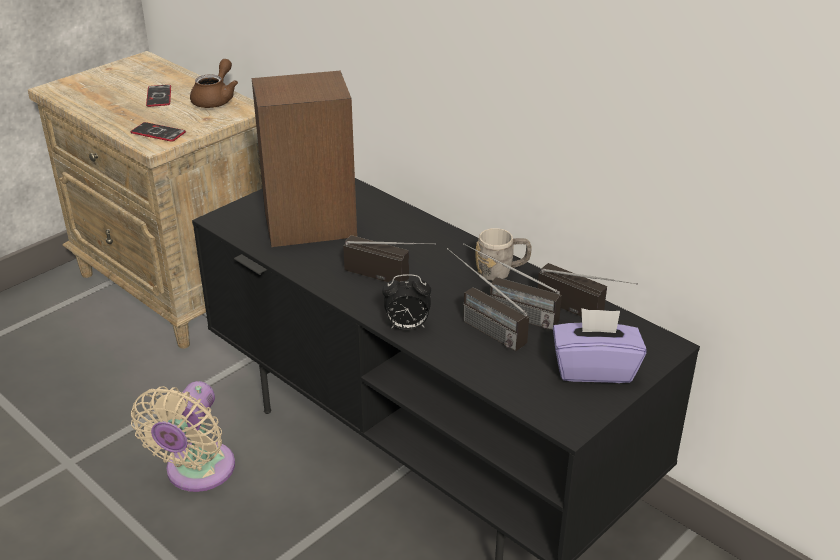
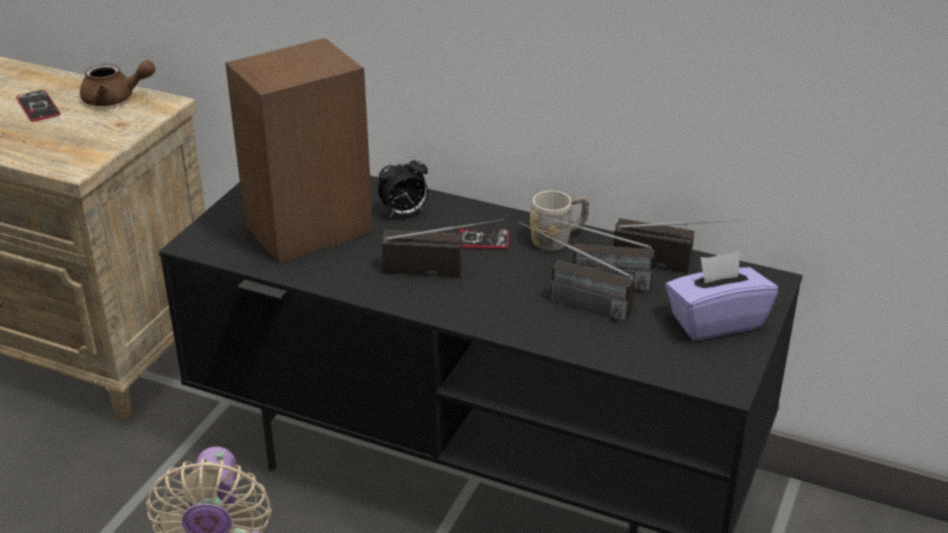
camera: 20 degrees left, 0 degrees up
(158, 133) = (70, 152): phone -> phone (474, 239)
(216, 99) = (116, 99): brown teapot -> brown teapot turned 90 degrees clockwise
(407, 327) = (494, 321): alarm clock -> alarm clock (404, 213)

